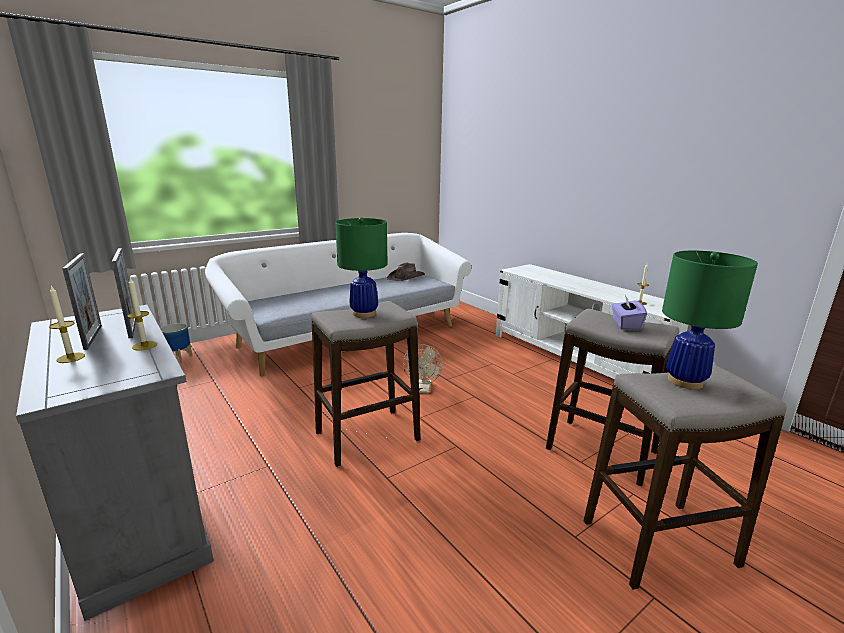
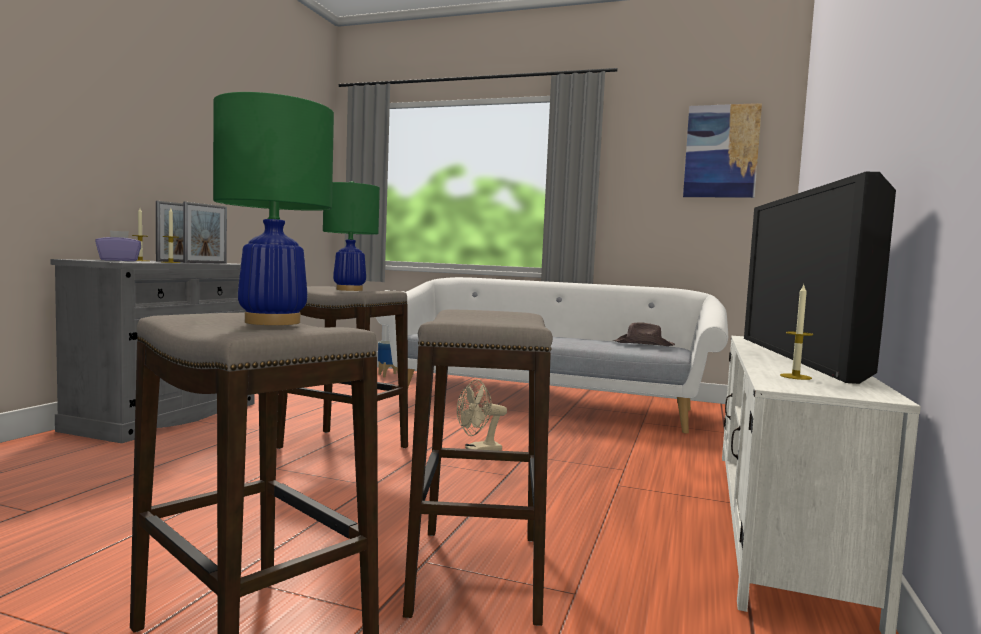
camera: 55 degrees right, 15 degrees down
(403, 131) = (721, 151): none -> picture
(582, 283) = (802, 357): none -> television
(625, 325) = (490, 317): purple tissue box -> purple tissue box (119, 260)

